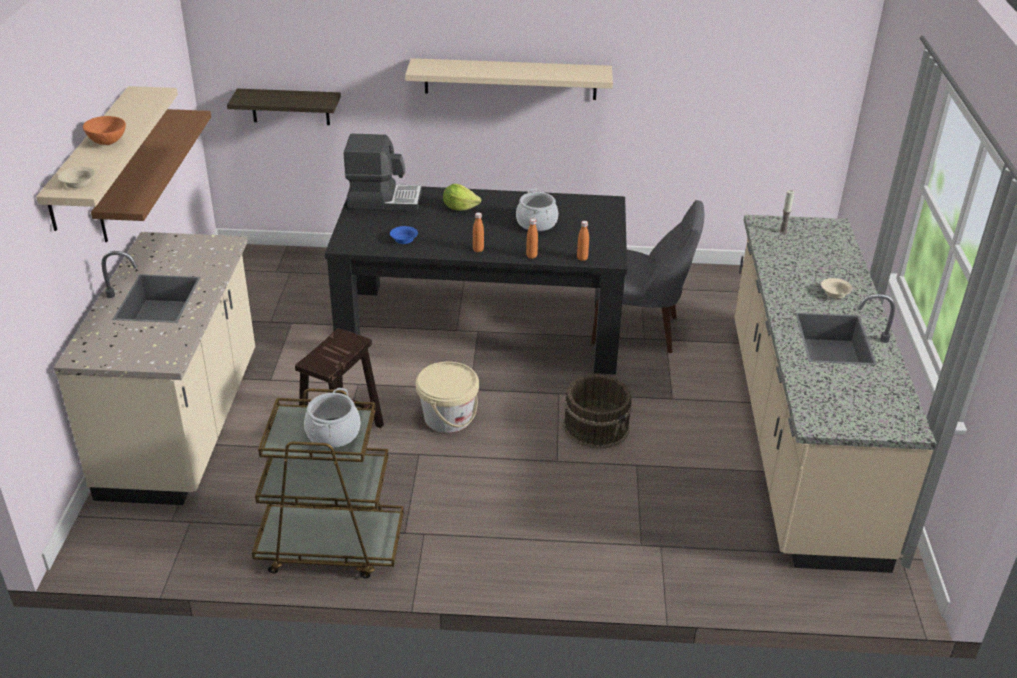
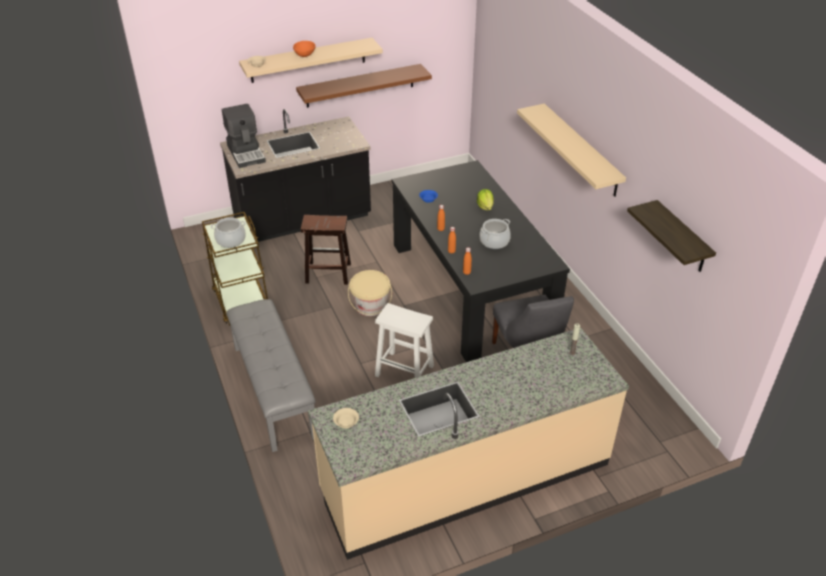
camera: 65 degrees right, 5 degrees up
(184, 425) = (302, 220): beige counter -> black counter
(290, 106) = (499, 100): shelf -> shelf (682, 238)
(384, 200) = (468, 177): coffee machine -> coffee machine (246, 153)
(558, 562) = (273, 391): none -> grey bench
(596, 426) = (405, 371): brown bucket -> white stool
(835, 293) = (501, 397): beige bowl -> beige bowl (347, 422)

